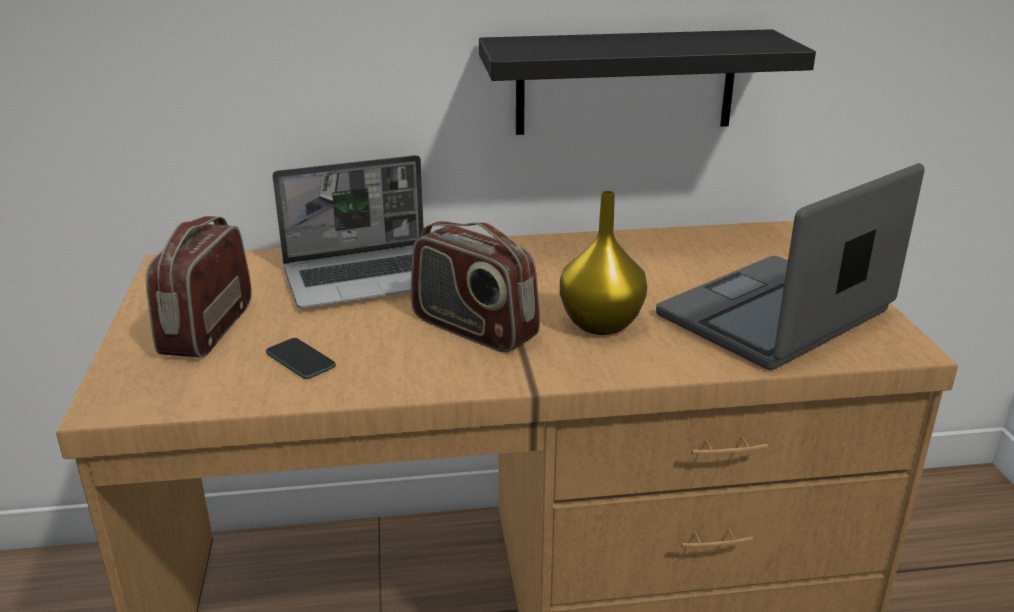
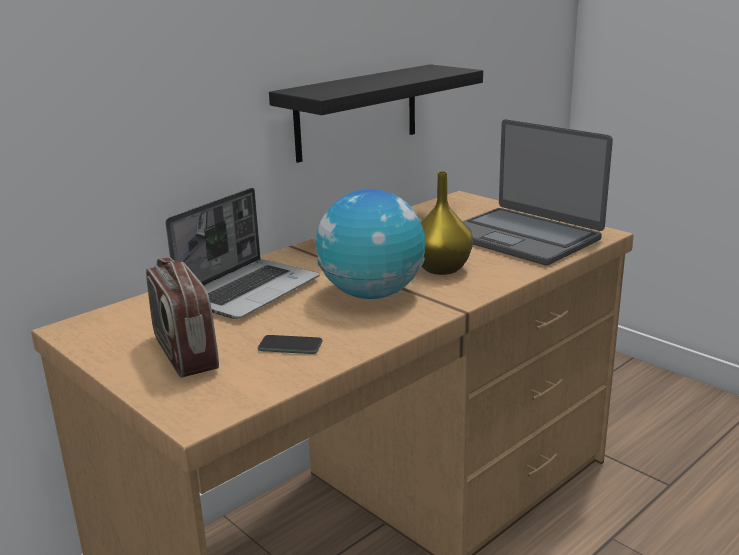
camera: 35 degrees left, 5 degrees down
(473, 329) = (372, 294): radio -> globe
(776, 315) = (523, 237): laptop -> laptop turned 60 degrees counterclockwise

